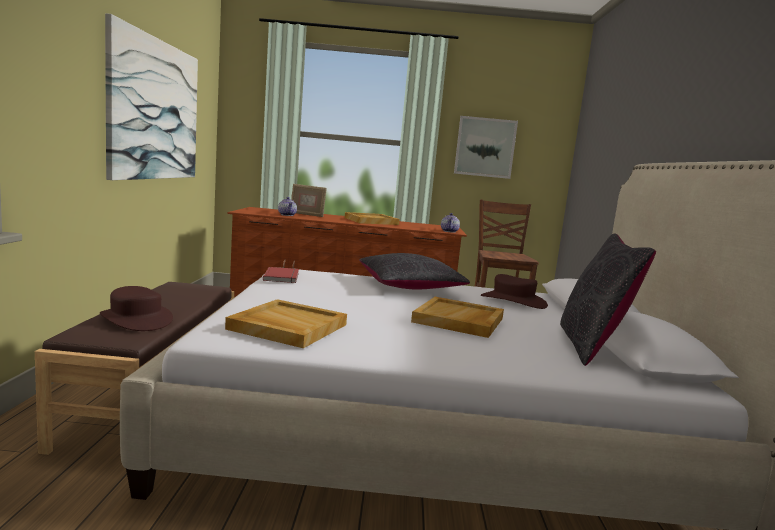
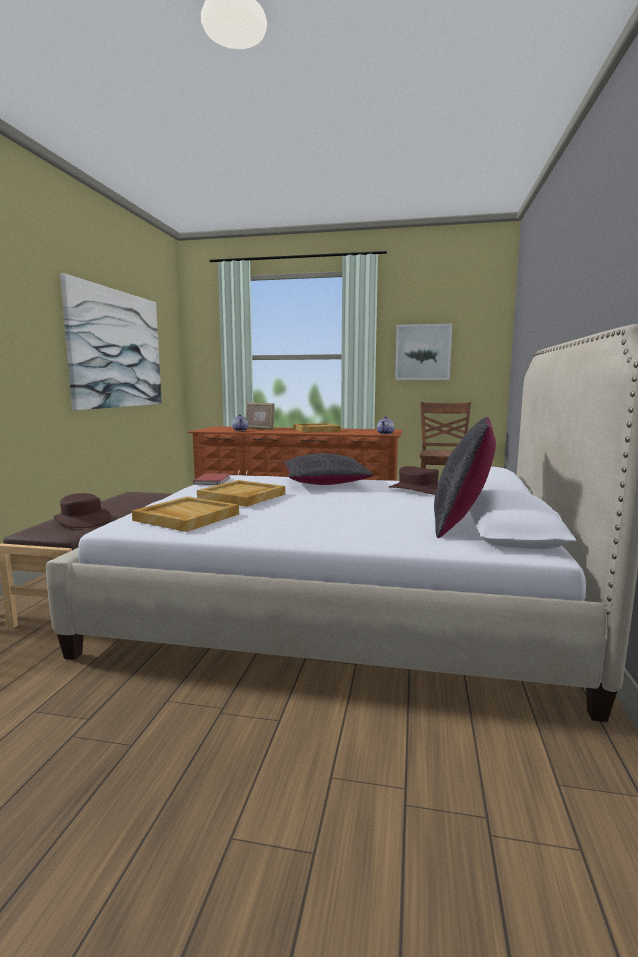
camera: 10 degrees right, 0 degrees up
(459, 320) = (347, 507): beige tray -> beige tray (242, 496)

